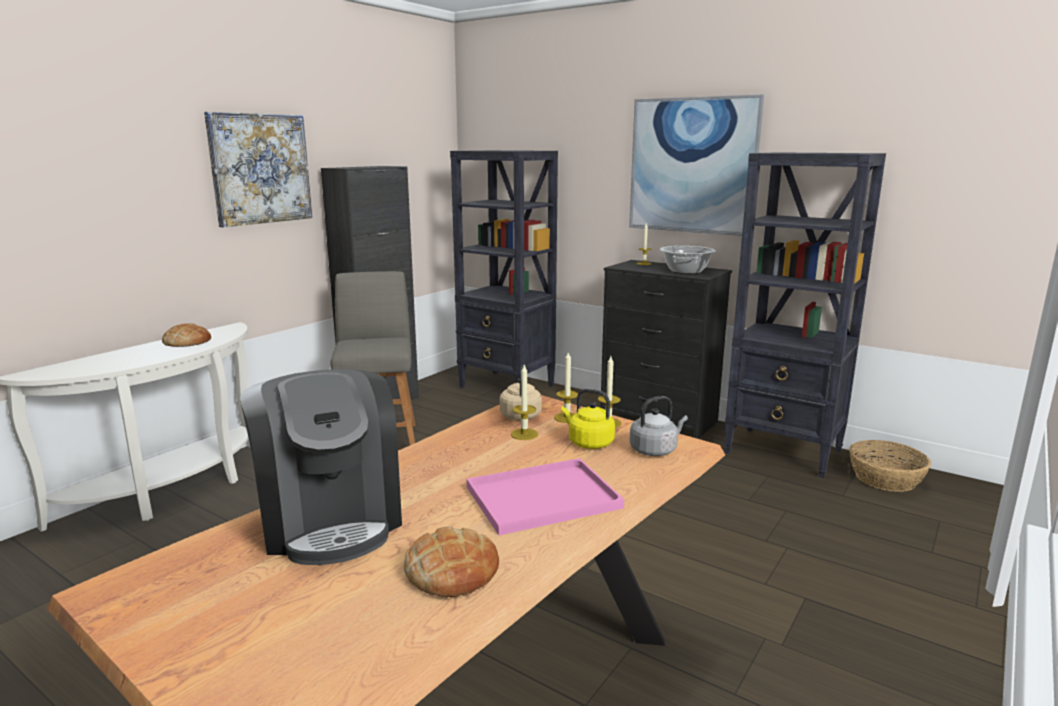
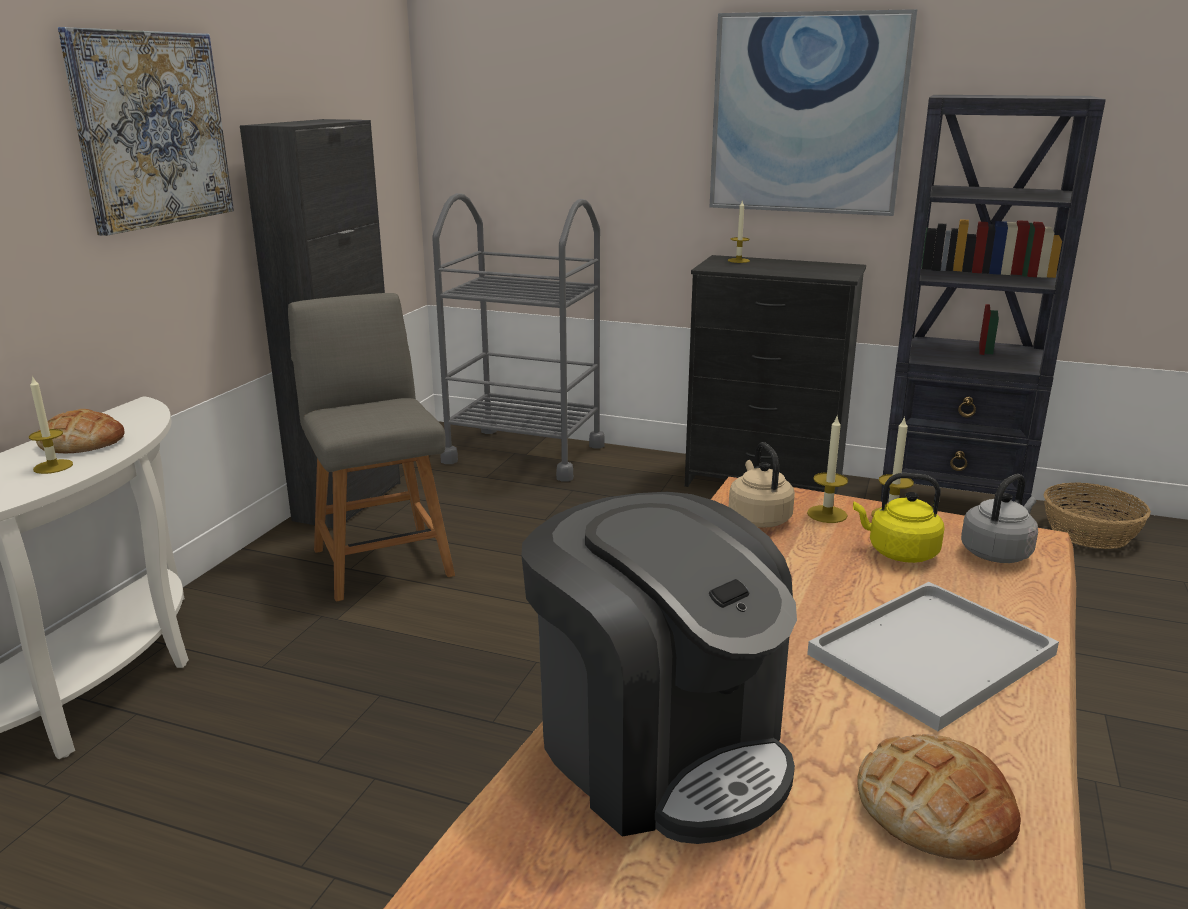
camera: 15 degrees left, 5 degrees up
(507, 387) = (524, 453): black bookcase -> grey cart
(524, 434) = (796, 549): candle -> candle (53, 466)
(545, 496) = (932, 652): pink tray -> white tray
(686, 271) = (810, 269): cooking pot -> none

